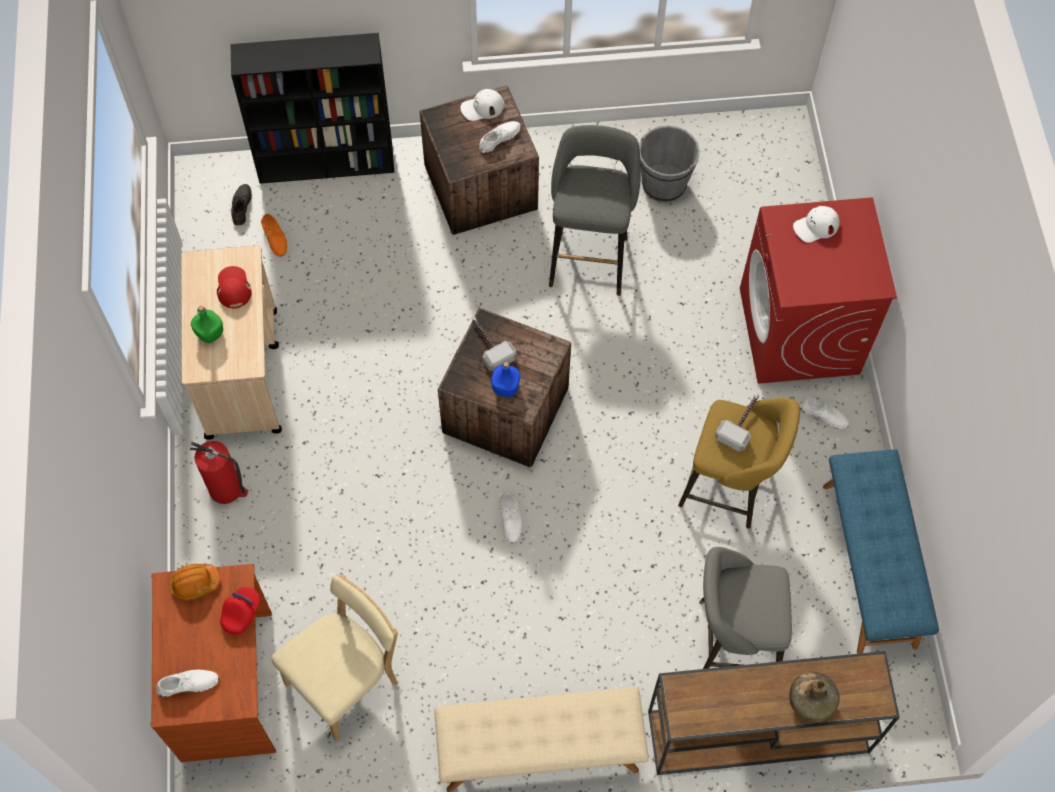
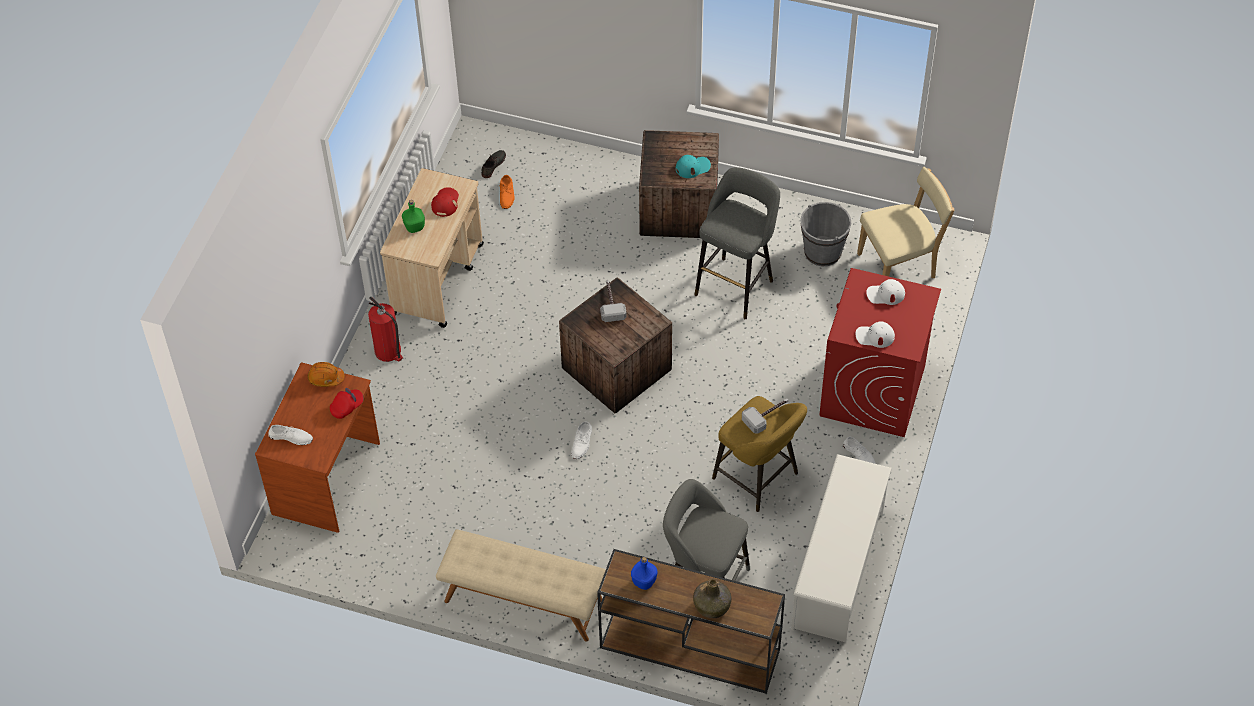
camera: 25 degrees right, 10 degrees down
(327, 163) = (571, 155): black bookcase -> none
(346, 680) = (410, 505): beige chair -> beige chair (900, 265)
(482, 107) = (691, 142): white cap -> white cap (874, 336)
(499, 138) = (693, 167): white shoe -> turquoise cap
(505, 388) = (607, 336): blue bottle -> blue bottle (644, 582)
(870, 564) = (838, 570): blue bench -> white shoe rack

